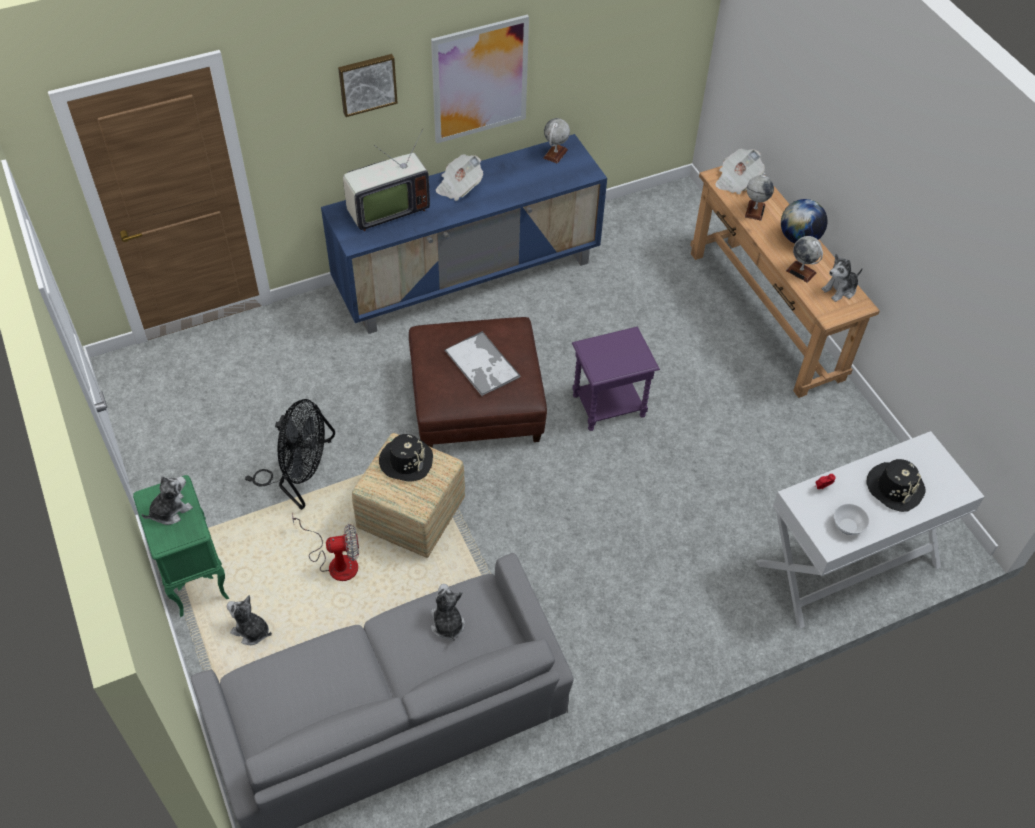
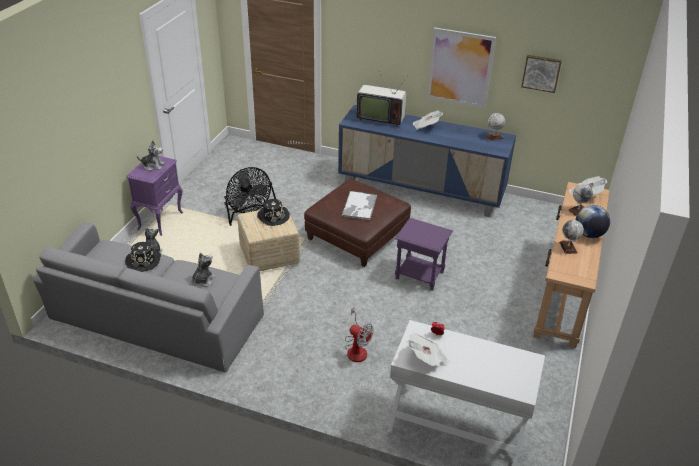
camera: 45 degrees right, 15 degrees down
(194, 577) = (160, 221): green nightstand -> purple nightstand
(335, 561) = (216, 251): fan -> fan (356, 348)
(367, 83) = (393, 39): picture -> picture (541, 73)
(840, 289) = (582, 267): plush toy -> none
(848, 525) = (427, 358): bowl -> newspaper
(894, 487) = (481, 363): black hat -> black hat (143, 260)

